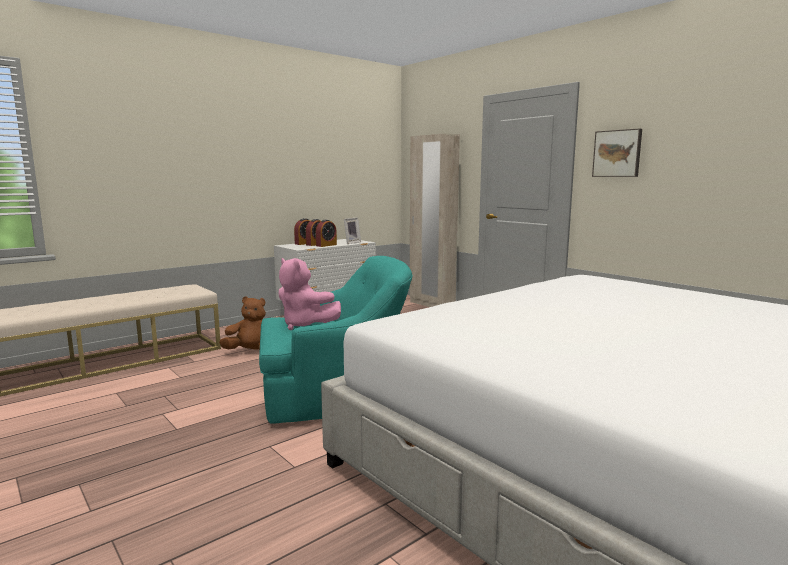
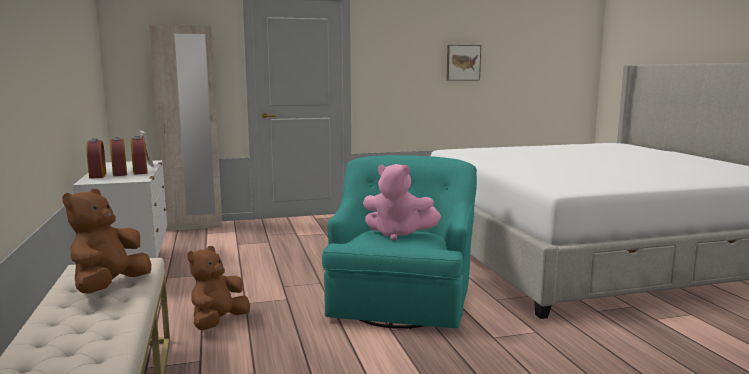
camera: 65 degrees left, 0 degrees up
(155, 295) = (109, 287): none -> brown plush toy
(305, 325) = (398, 234): pink plush toy -> pink plush toy turned 45 degrees clockwise
(617, 153) = (388, 56): picture -> picture (462, 62)

